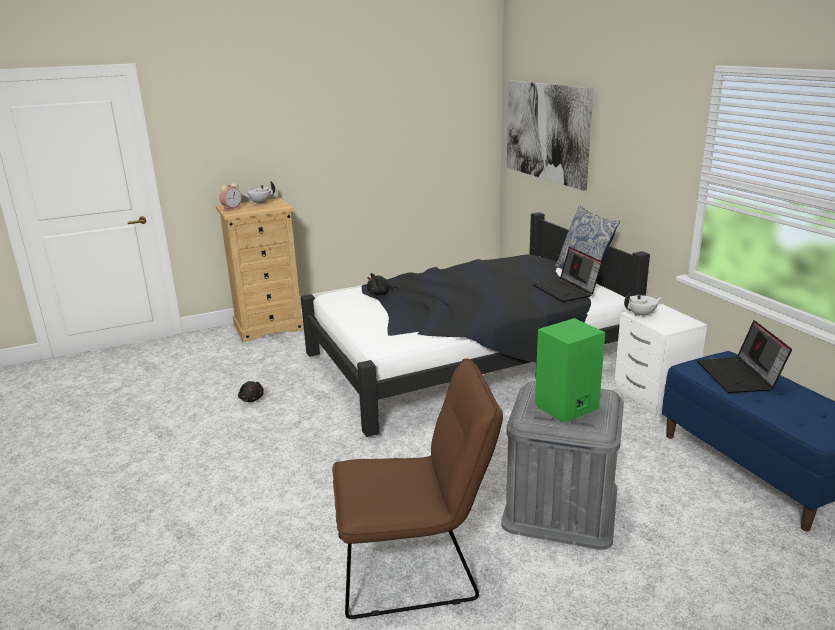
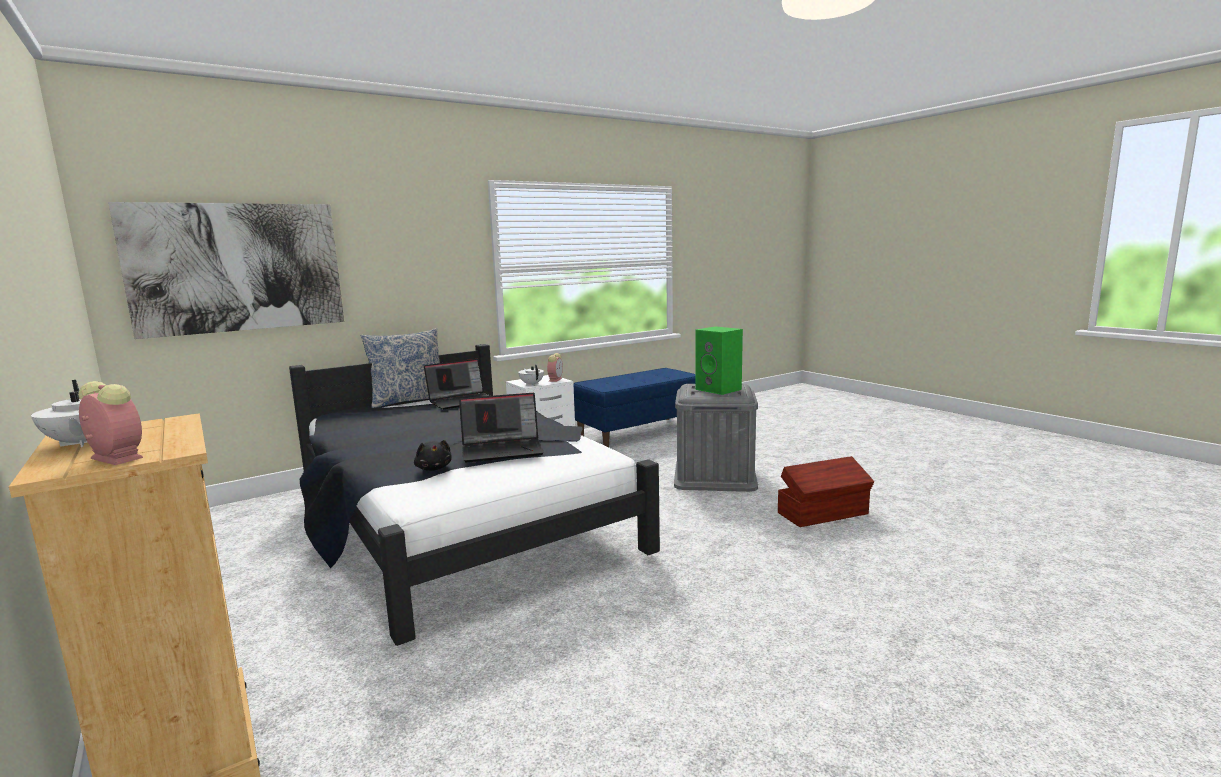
camera: 100 degrees left, 10 degrees down
(252, 399) = (564, 678): black plush toy -> none
(416, 567) = (824, 514): brown chair -> brown storage box
(669, 326) = (555, 379): none -> alarm clock
(739, 376) = (615, 381): laptop -> laptop (503, 449)

